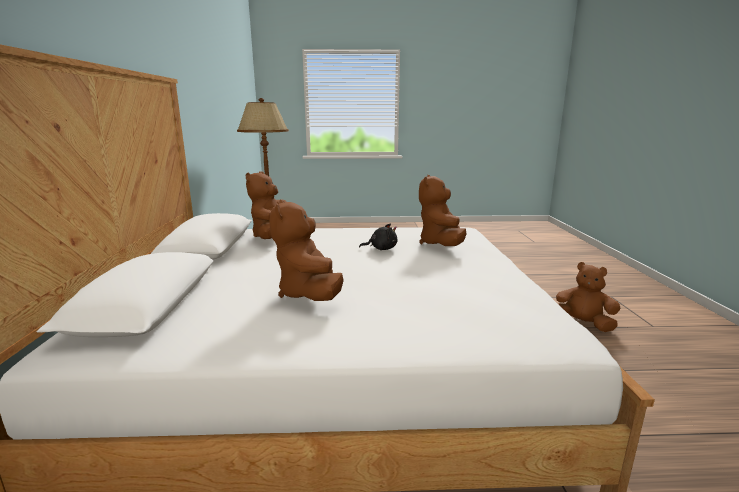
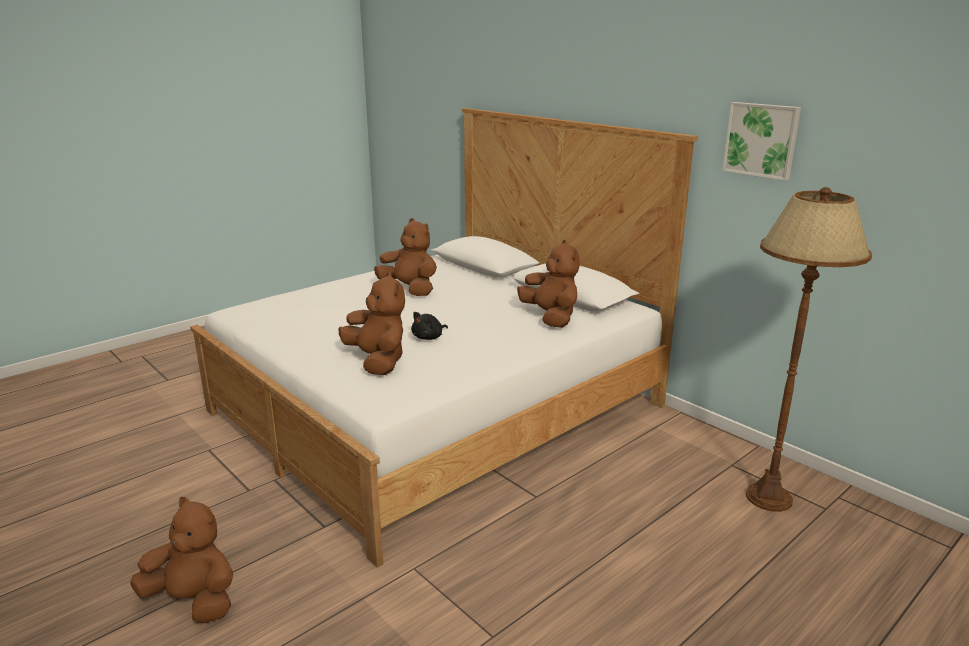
camera: 140 degrees right, 5 degrees up
(188, 81) = (762, 140): none -> picture
(582, 323) = (194, 600): brown plush toy -> brown plush toy turned 150 degrees counterclockwise

